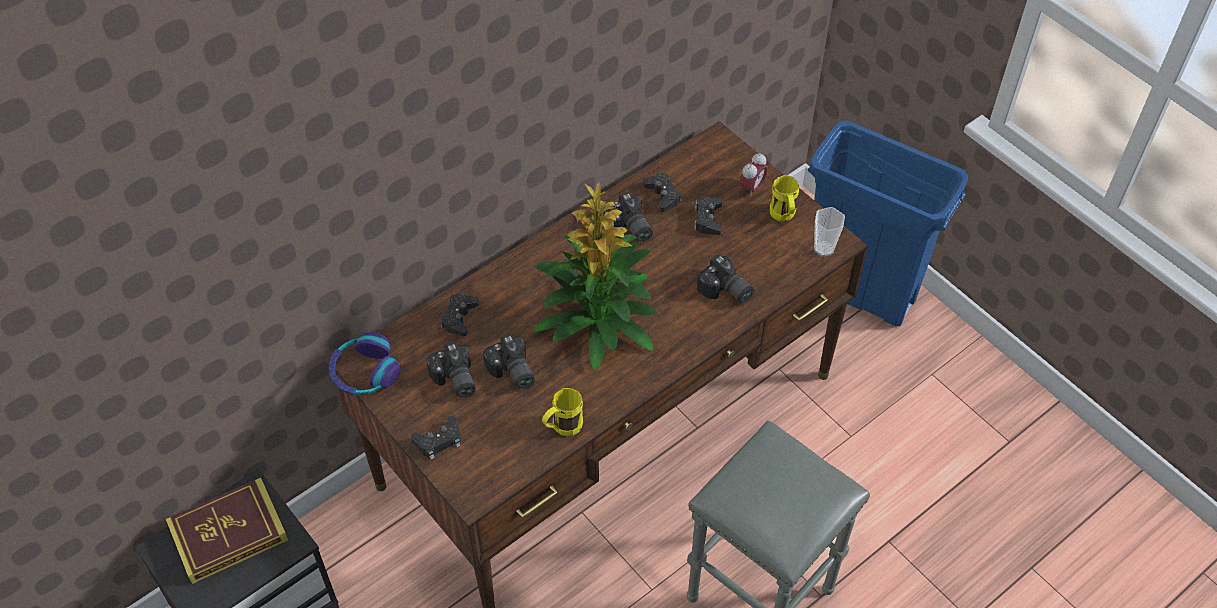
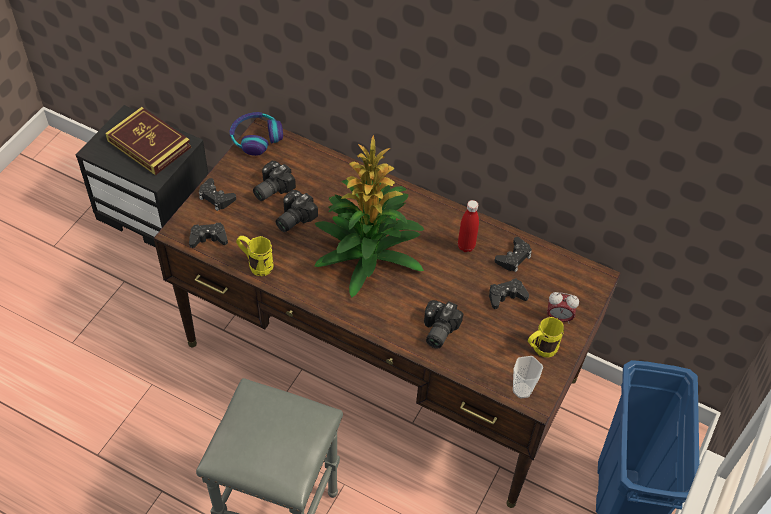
camera: 65 degrees right, 0 degrees up
(459, 318) = (327, 172): black game controller -> black game controller (208, 238)
(629, 229) = (466, 246): camera -> red bottle

